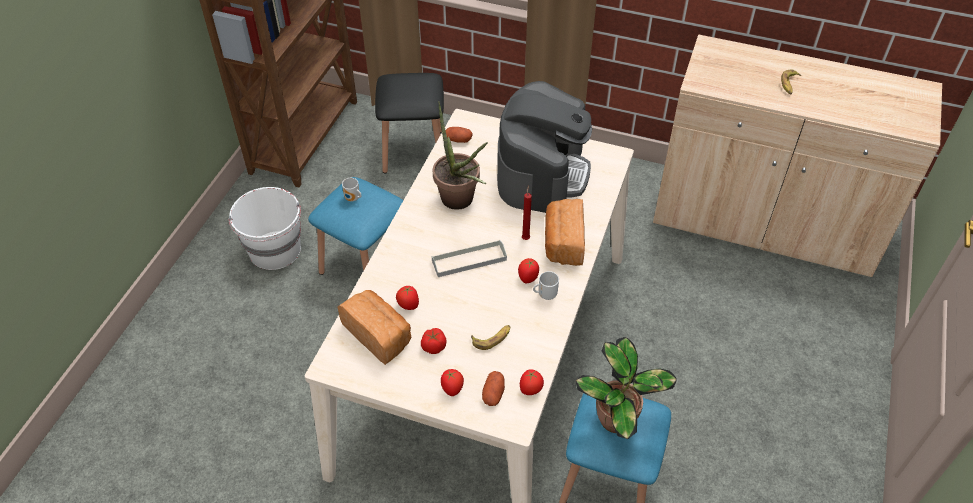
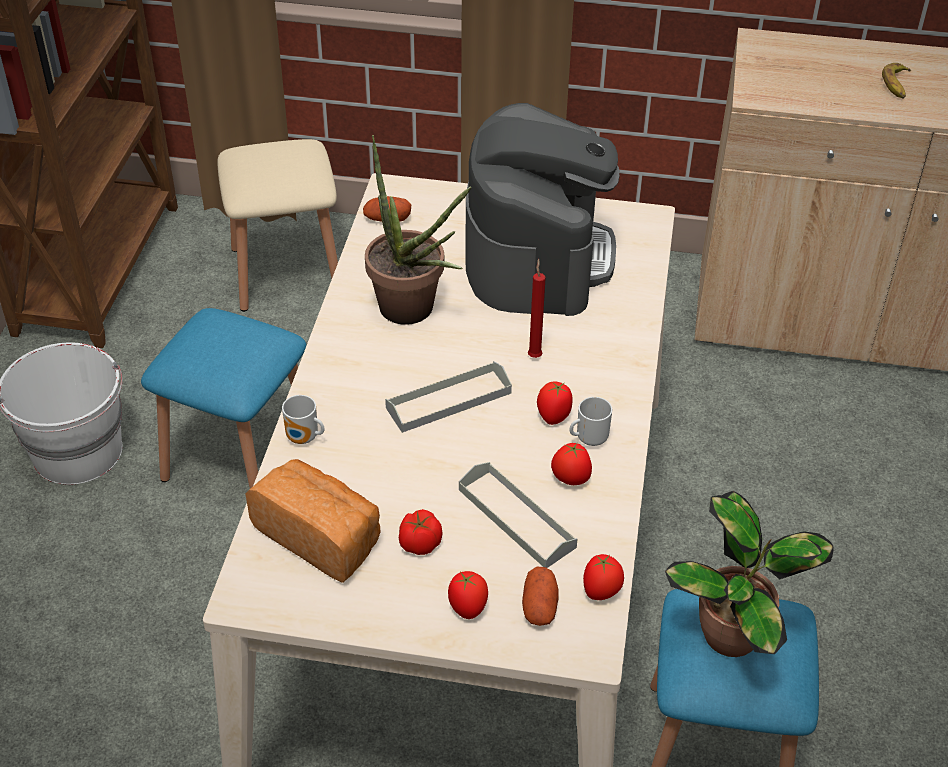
camera: 10 degrees left, 5 degrees down
(353, 199) = (214, 341): mug -> mug (304, 439)
(408, 306) = (361, 483): tomato -> tomato (570, 480)
(414, 151) = (286, 272): black stool -> beige stool
(492, 338) = (516, 518): banana -> grey tray
(563, 243) = (597, 356): bread -> none

